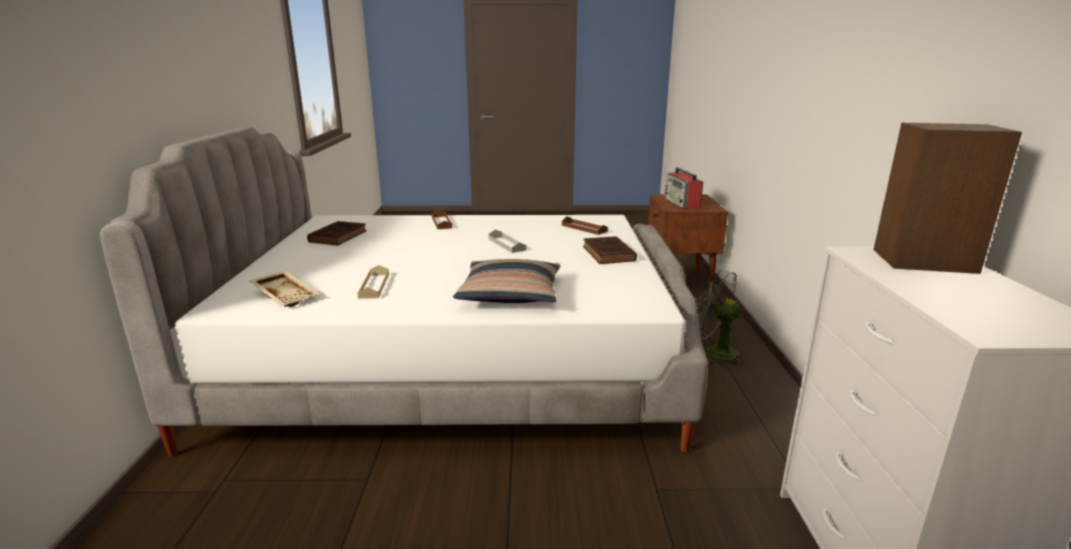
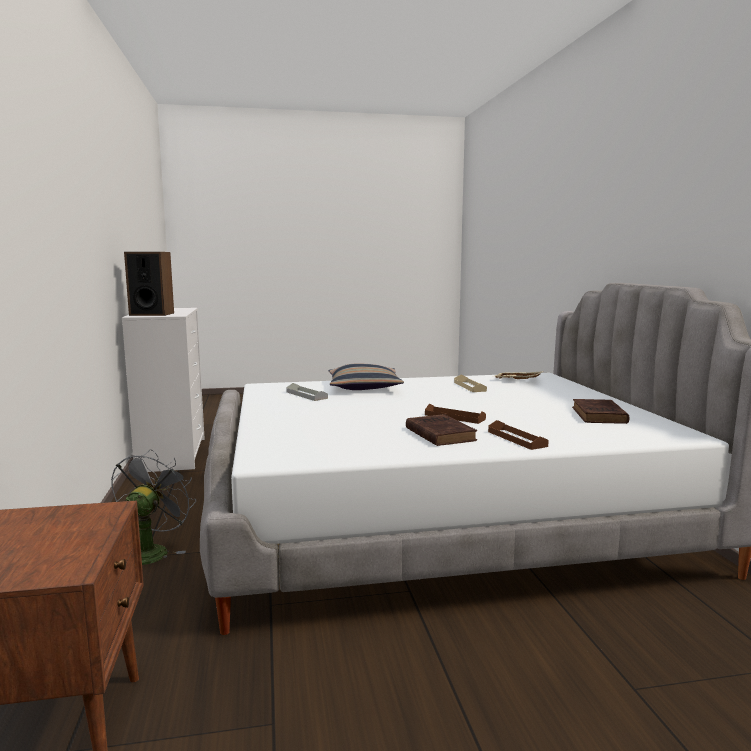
camera: 170 degrees right, 10 degrees down
(506, 244) = (397, 417): grey tray -> grey tray (306, 395)
(584, 228) = (307, 440): brown tray -> brown tray (454, 417)
(609, 254) = (282, 413): brown book -> brown book (439, 434)
(682, 204) = (60, 530): radio -> none
(713, 352) = (151, 551): grey fan -> grey fan turned 105 degrees counterclockwise

